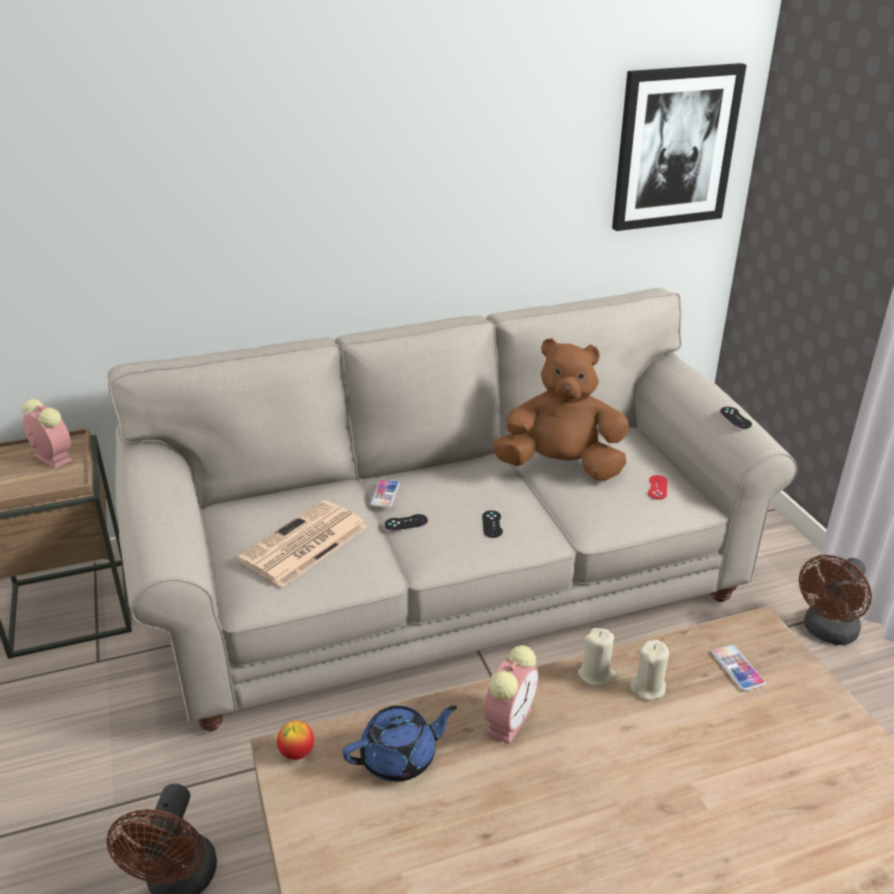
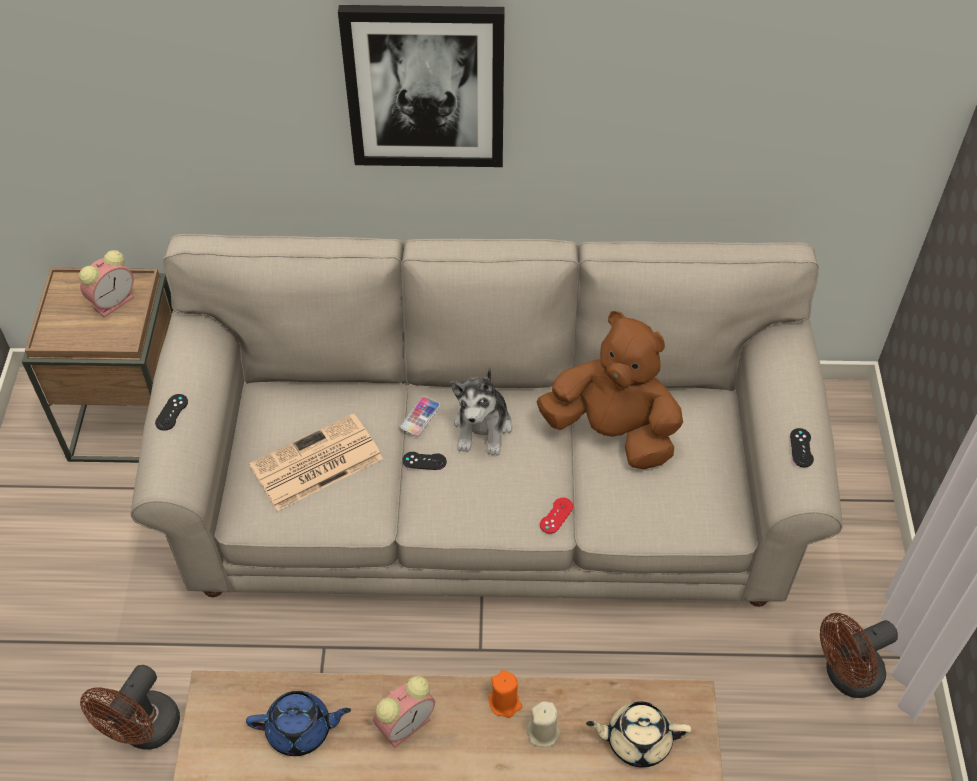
camera: 20 degrees right, 20 degrees up
(51, 457) = (114, 301): alarm clock -> alarm clock turned 75 degrees clockwise
(297, 753) = (222, 696): apple -> none
(446, 489) = (483, 427): none -> plush toy
(492, 524) = (506, 488): black game controller -> black game controller (171, 412)
(596, 674) = (505, 702): beige candle -> orange candle
(657, 487) = (697, 491): red game controller -> red game controller (556, 515)
(675, 147) = (857, 91): picture -> picture (425, 86)
(737, 668) = (637, 740): phone -> beige teapot

